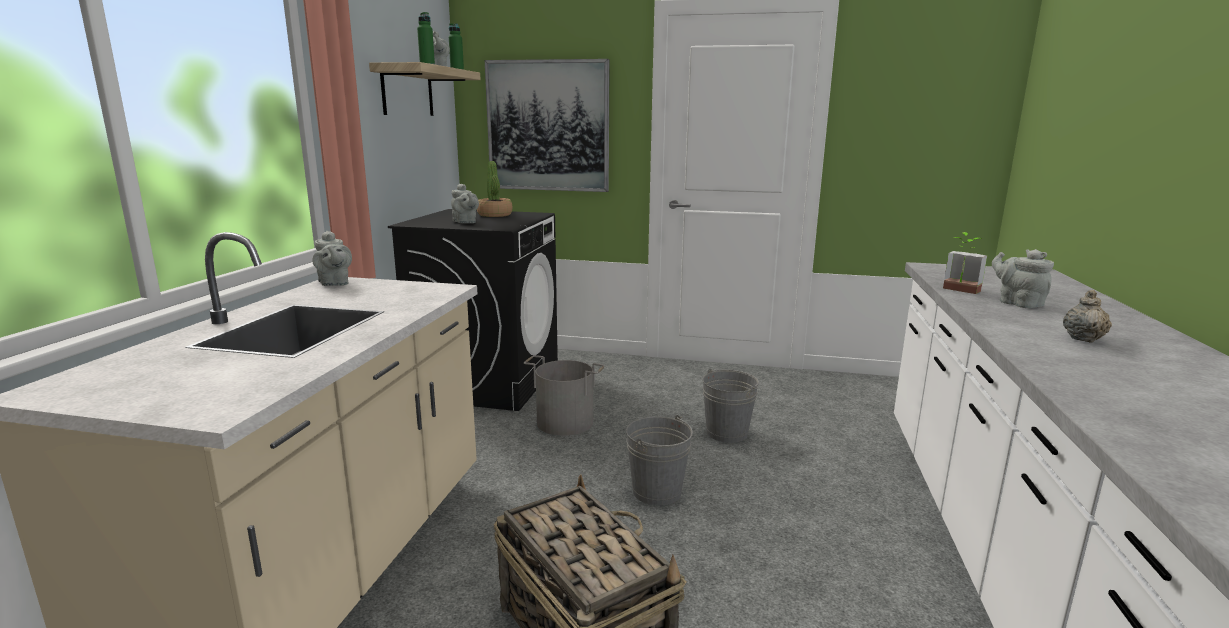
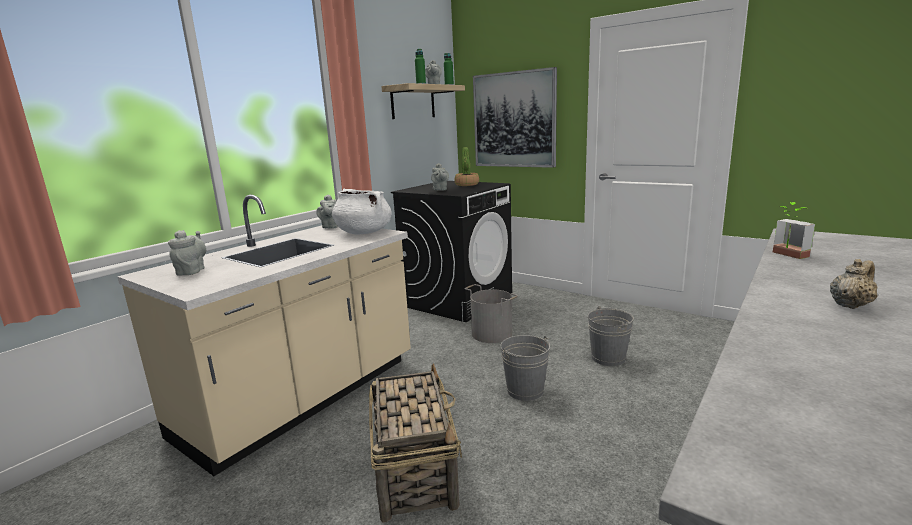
camera: 25 degrees right, 0 degrees up
(407, 290) = (363, 232): none -> white cooking pot
(1017, 303) = (832, 269): grey teapot -> grey teapot (192, 271)

